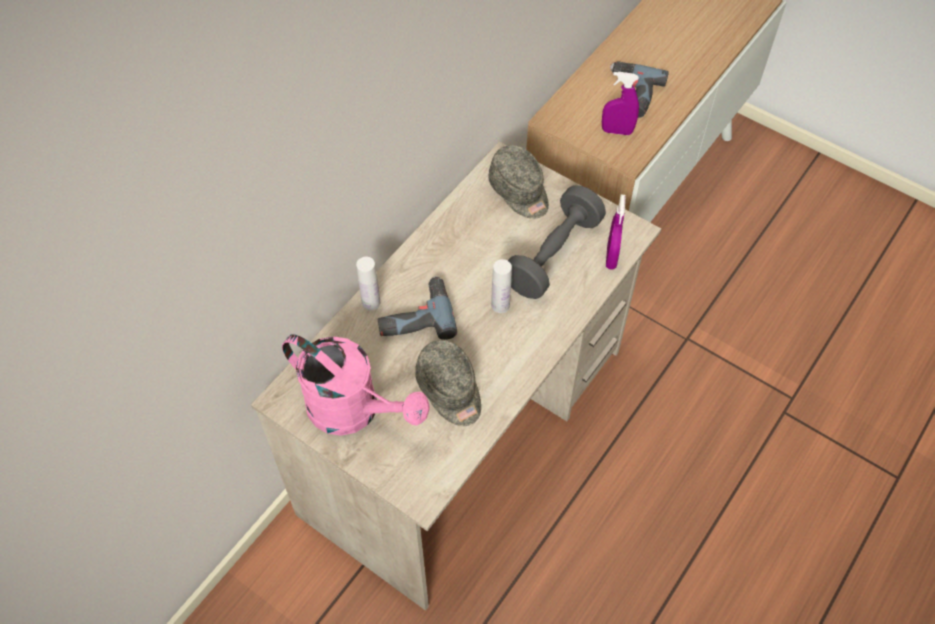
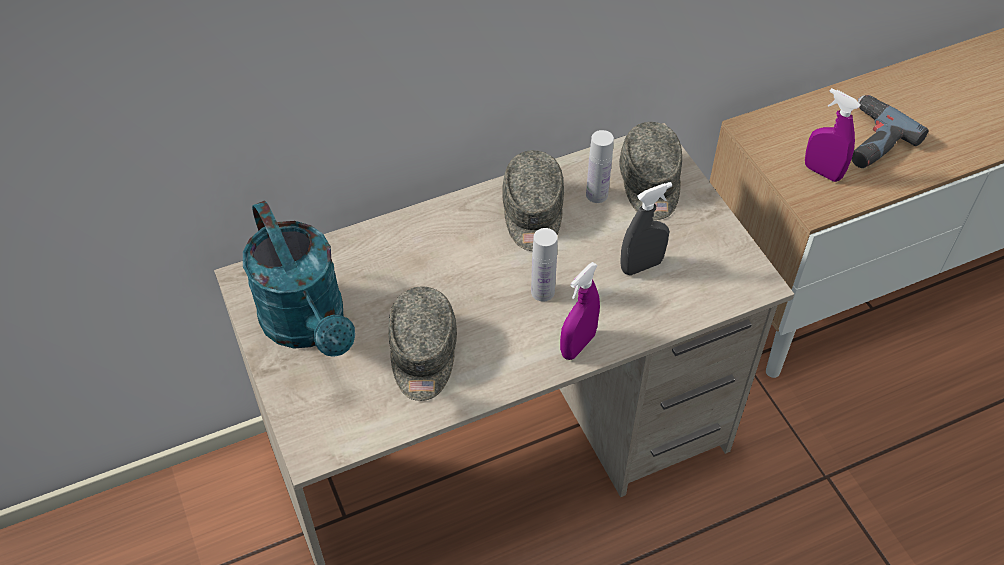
camera: 30 degrees right, 5 degrees down
(354, 410) = (309, 326): pink watering can -> turquoise watering can
(371, 302) = (405, 226): white bottle -> white bottle (597, 195)
(414, 315) = (442, 259): power drill -> none
(454, 251) = (533, 213): none -> grey cap
(553, 255) = (641, 266): grey dumbbell -> grey spray bottle
(611, 257) = (709, 298): purple spray bottle -> purple spray bottle (578, 345)

